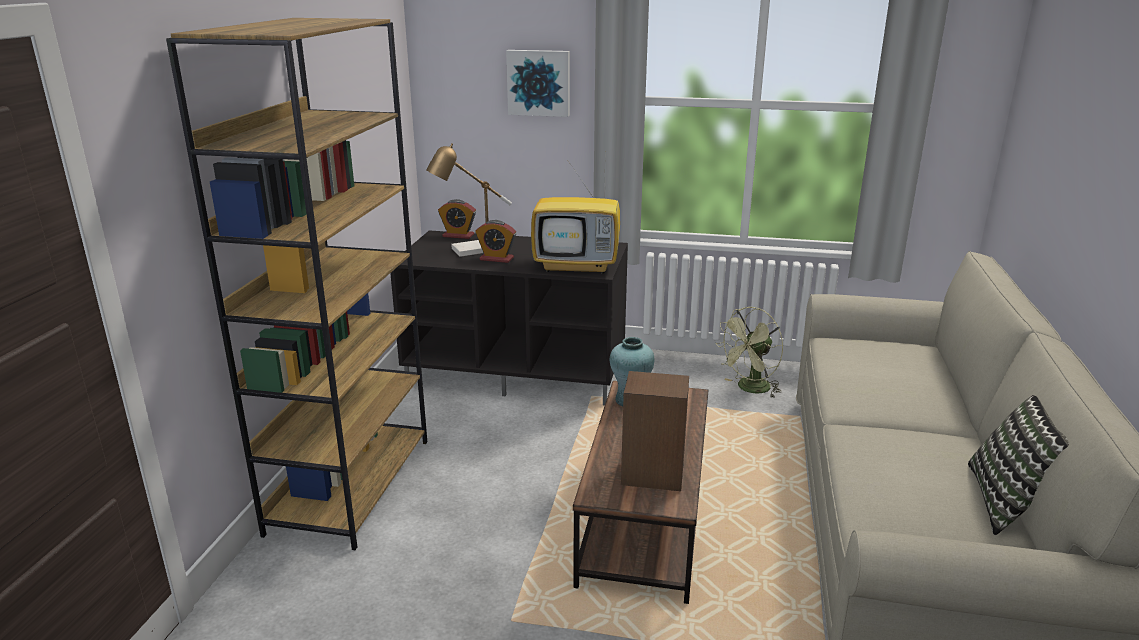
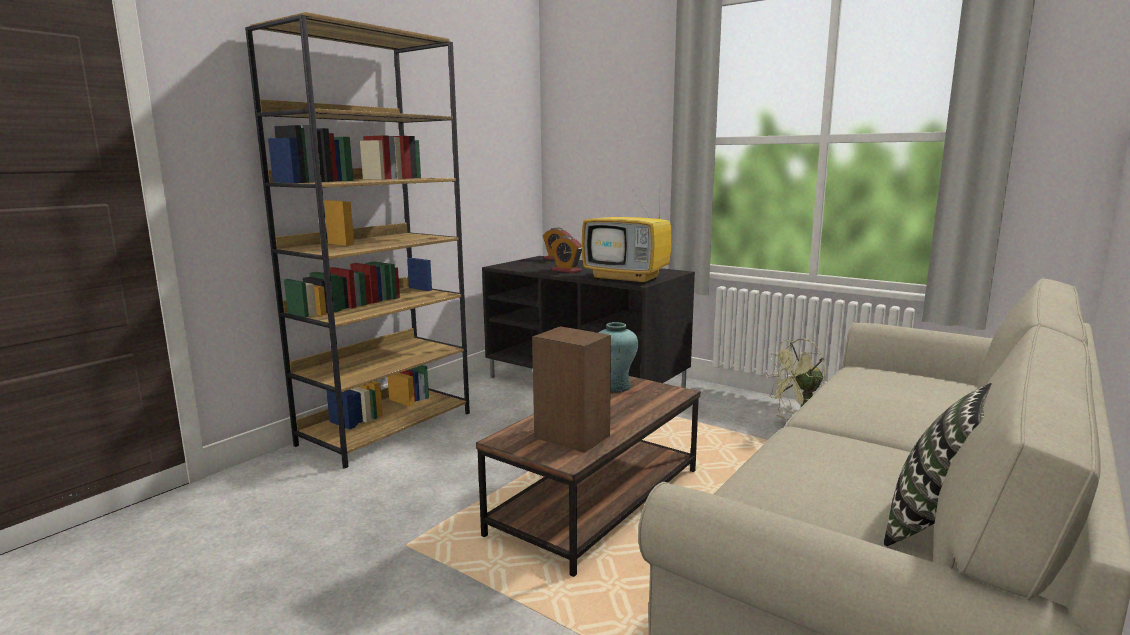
camera: 25 degrees right, 10 degrees down
(469, 251) = (552, 266): table lamp -> none
(539, 82) = (633, 129): picture -> none

